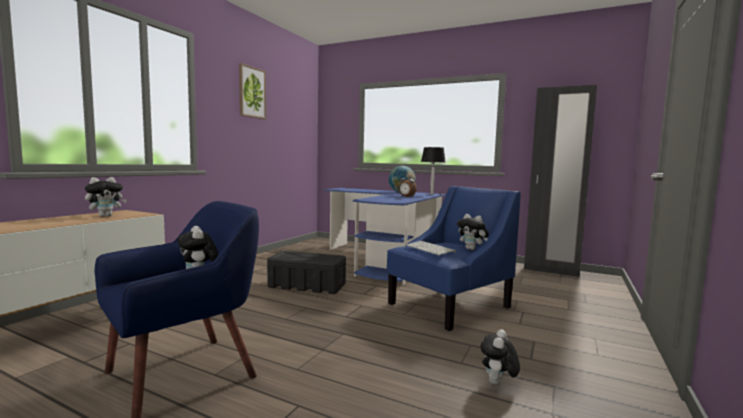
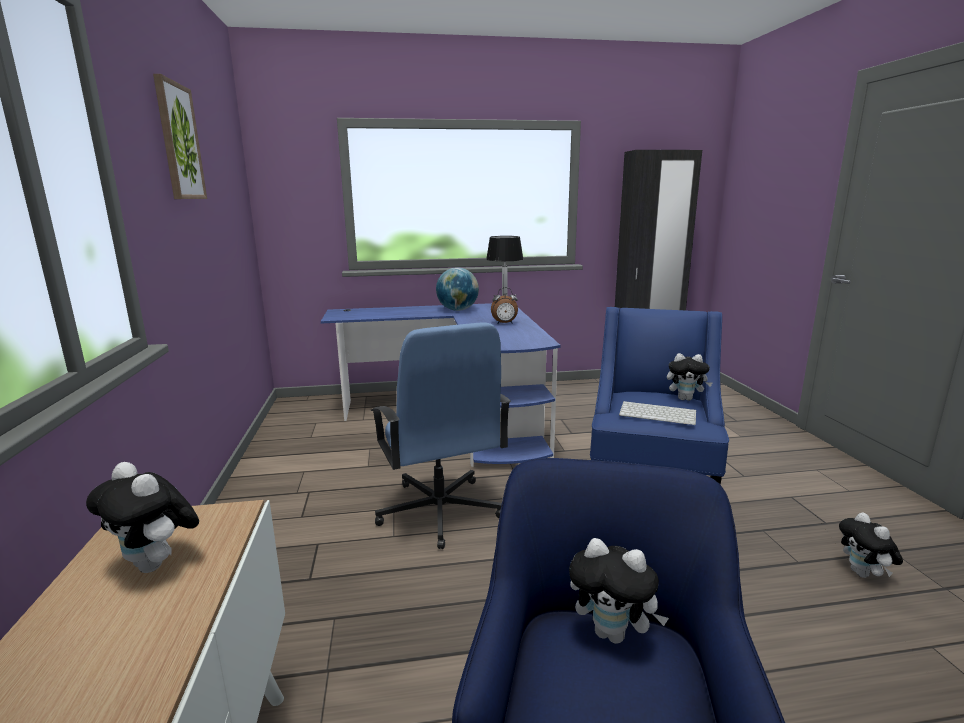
camera: 35 degrees left, 10 degrees up
(106, 216) = (157, 565): plush toy -> plush toy turned 120 degrees clockwise
(306, 285) = (439, 511): black storage box -> blue office chair

